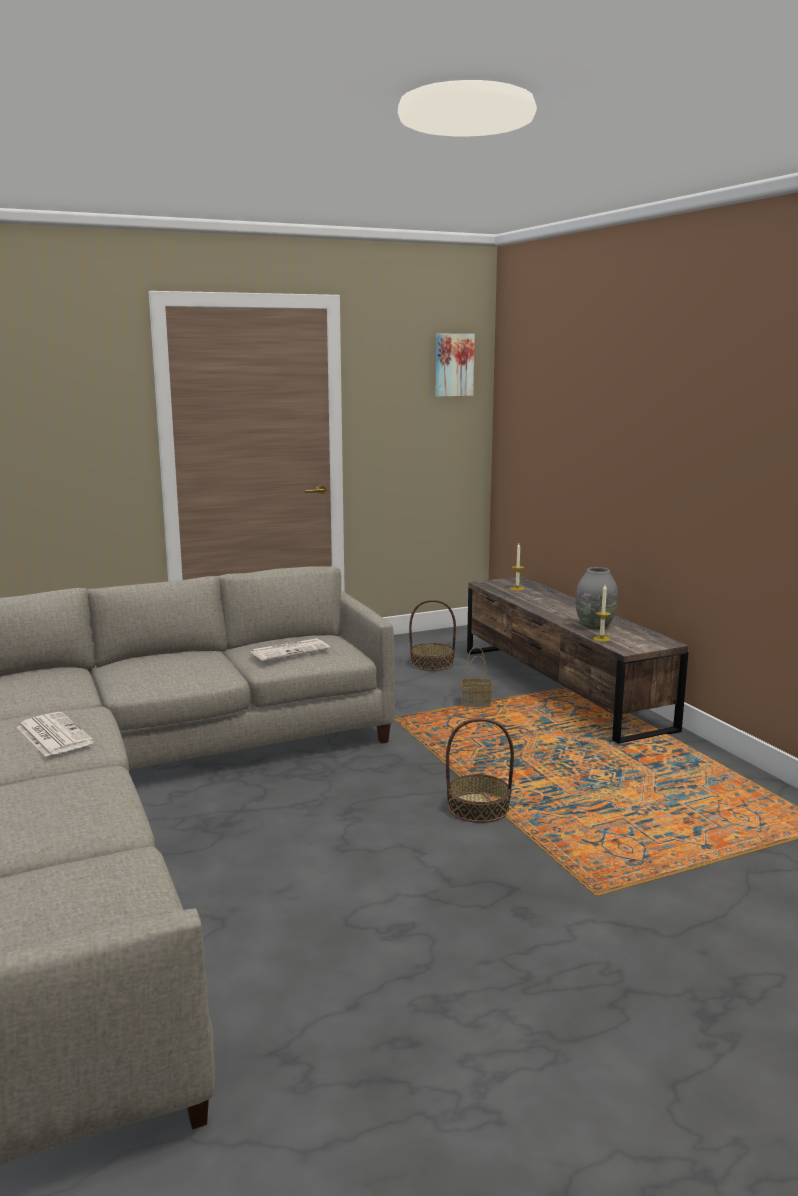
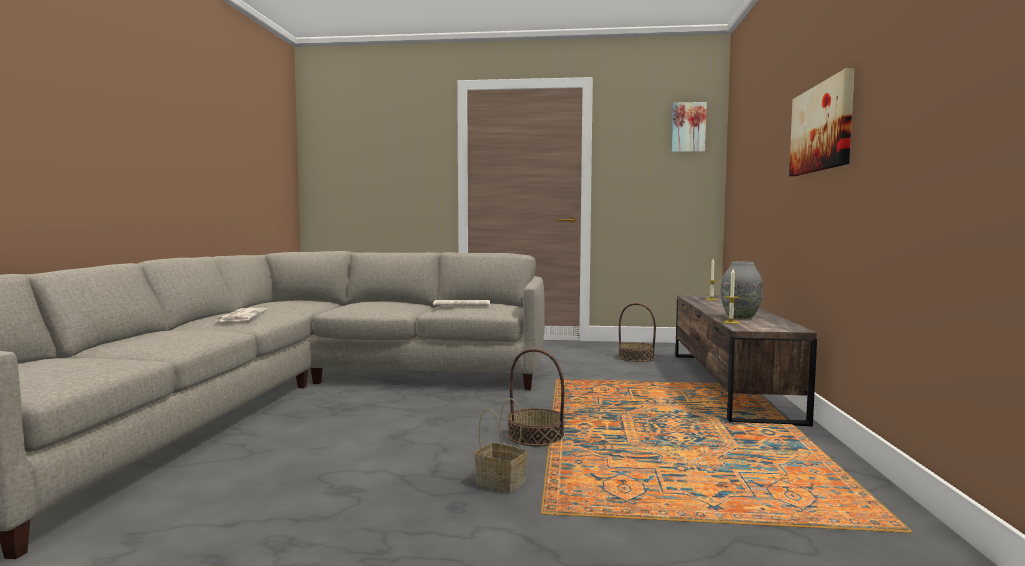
camera: 30 degrees right, 10 degrees down
(475, 704) = (635, 381): basket -> basket (499, 482)
(688, 440) = (822, 128): none -> picture

